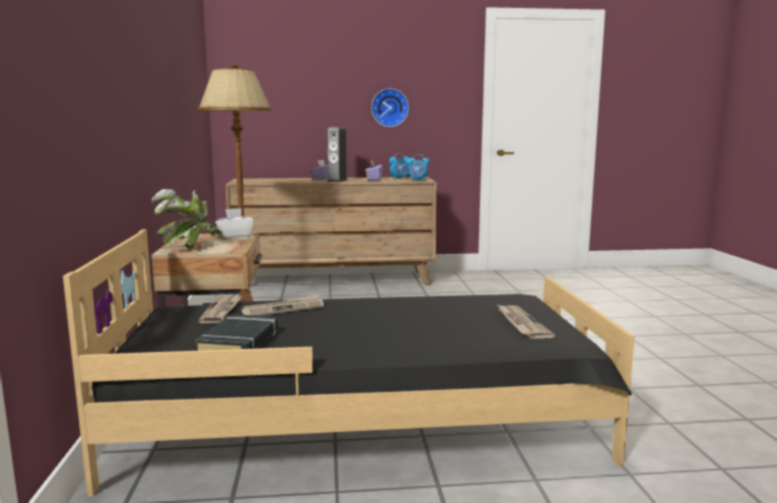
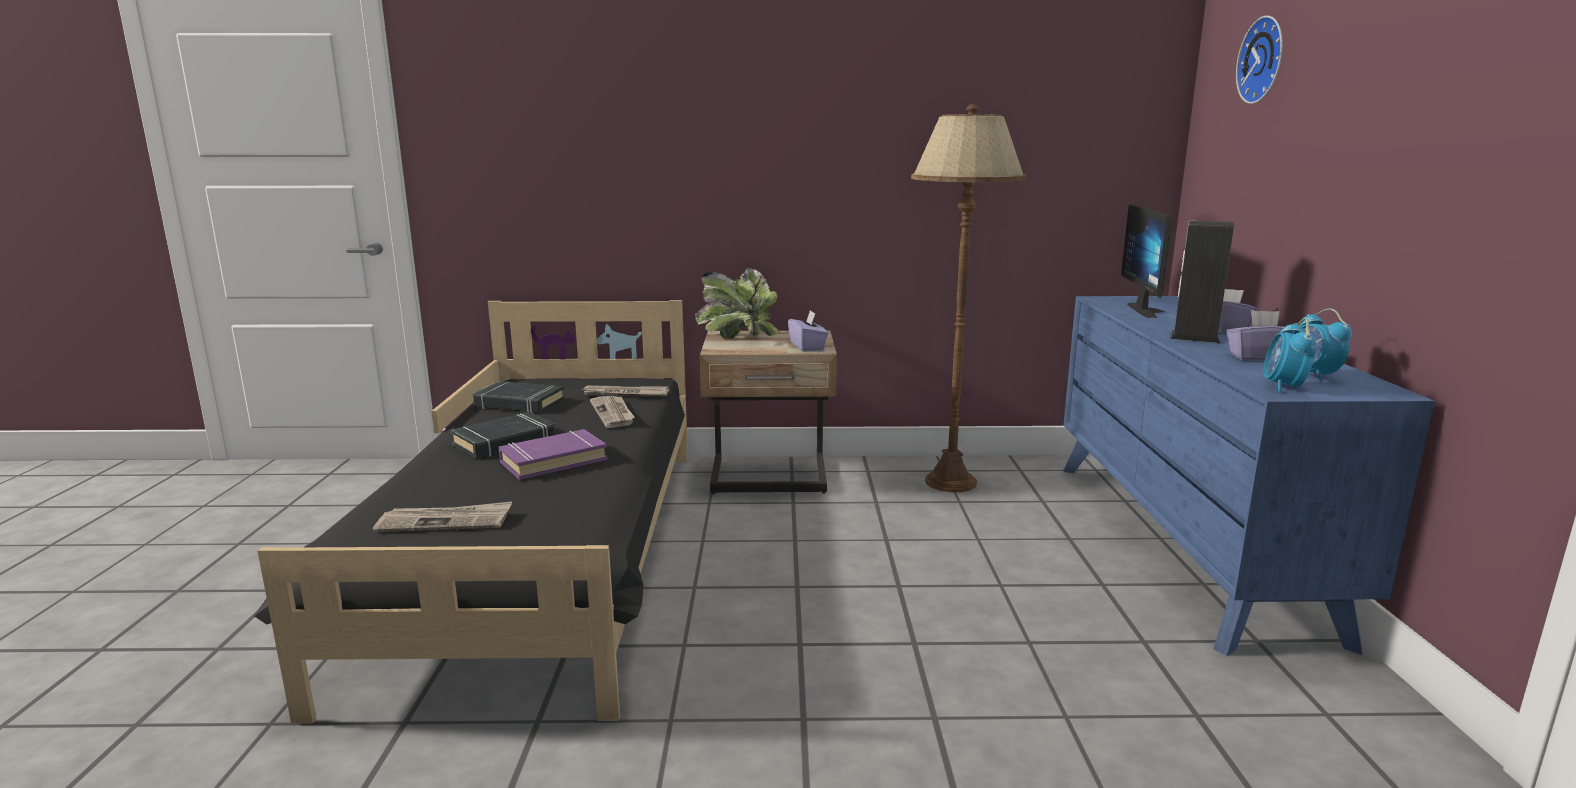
camera: 95 degrees right, 5 degrees up
(235, 236) = (808, 347): white tissue box -> purple tissue box
(275, 181) = (1150, 311): none -> monitor
(334, 281) = (1183, 542): brown dresser -> blue dresser
(361, 331) = (505, 442): none -> black book
(389, 107) = (1402, 183): wall clock -> wall clock (1265, 60)
(402, 313) = (553, 461): none -> purple book

